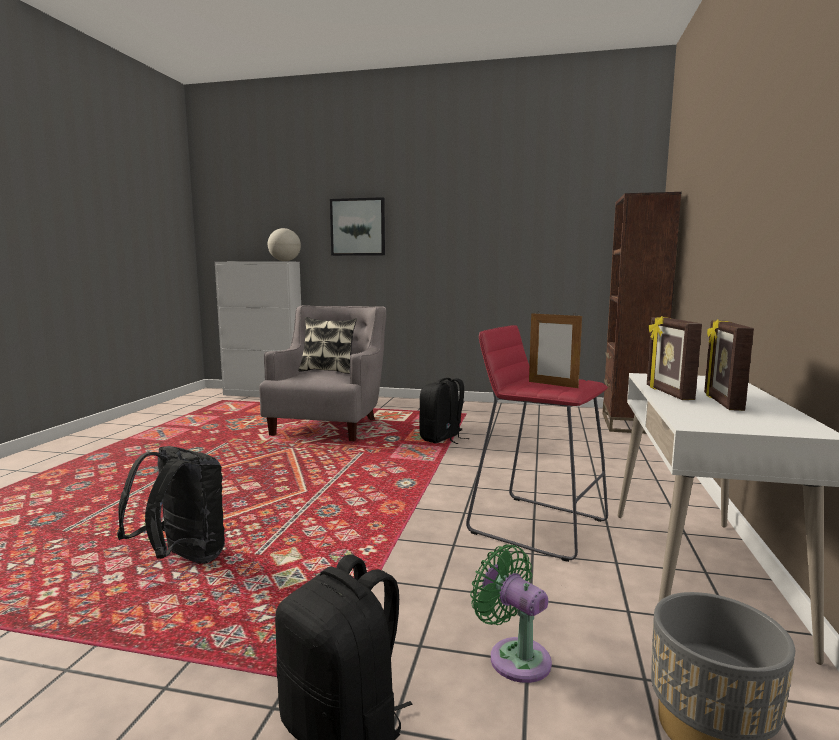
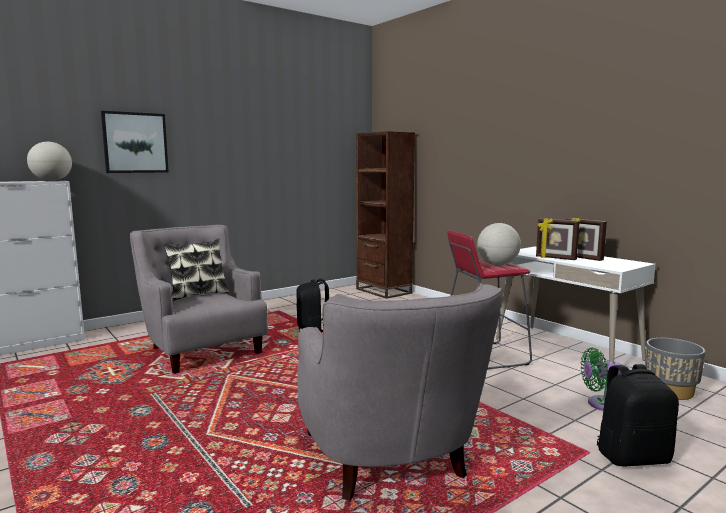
camera: 50 degrees left, 0 degrees up
(182, 559) = (389, 461): black backpack -> grey armchair
(553, 384) = (497, 264): picture frame -> globe

